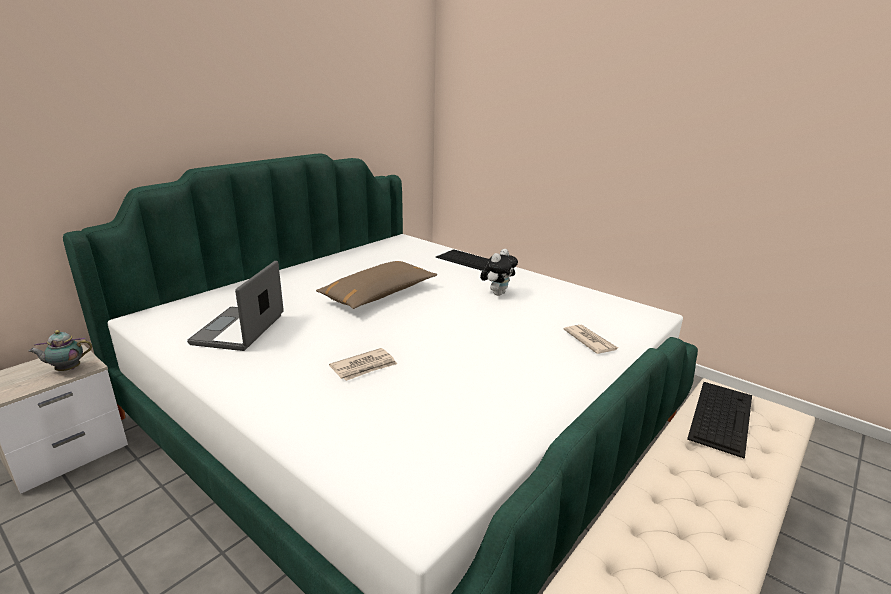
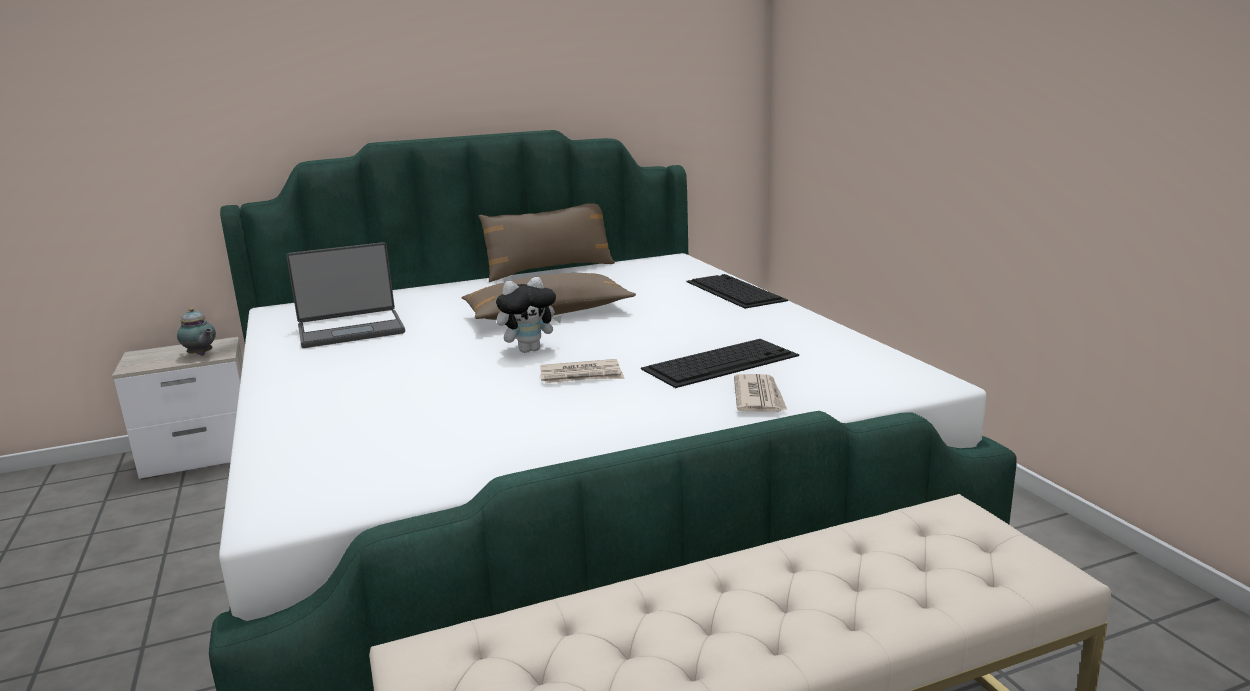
camera: 30 degrees right, 5 degrees down
(67, 369) = (201, 355): teapot -> teapot turned 150 degrees counterclockwise
(240, 330) = (351, 330): laptop -> laptop turned 150 degrees counterclockwise
(329, 256) = (549, 270): none -> brown pillow
(364, 367) = (424, 380): newspaper -> newspaper (582, 376)
(497, 293) = (709, 329): plush toy -> plush toy (530, 350)
(721, 415) = (902, 541): keyboard -> keyboard (721, 362)

